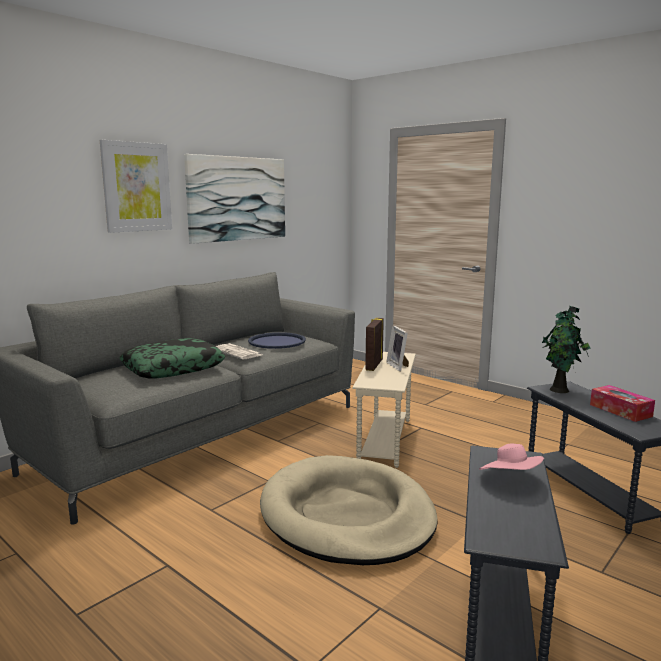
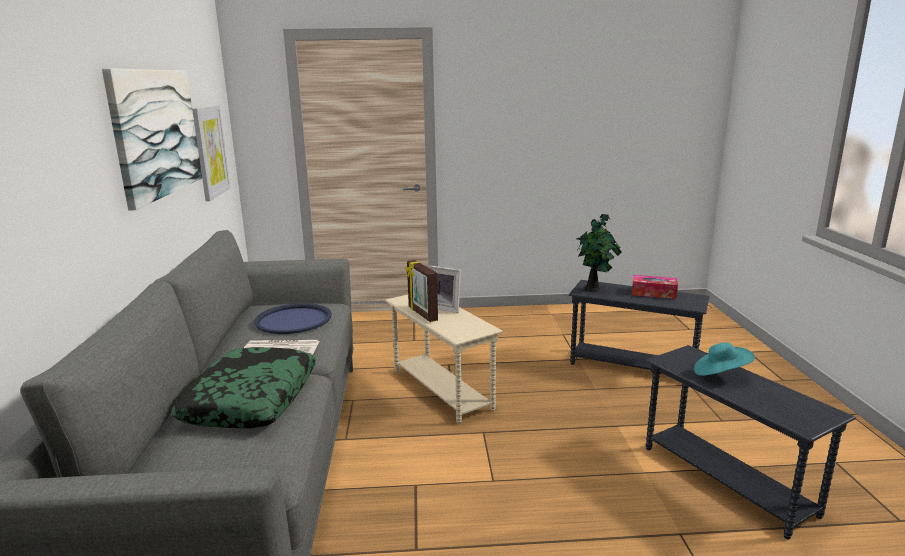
camera: 45 degrees left, 5 degrees up
(136, 187) = (64, 130): picture -> picture (210, 151)
(347, 515) = (533, 476): beige dog bed -> none
(510, 479) = (720, 374): pink hat -> turquoise hat

